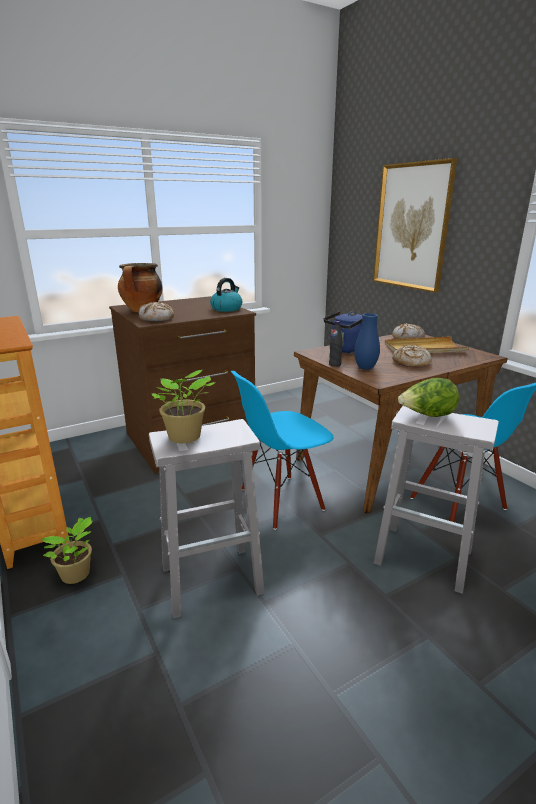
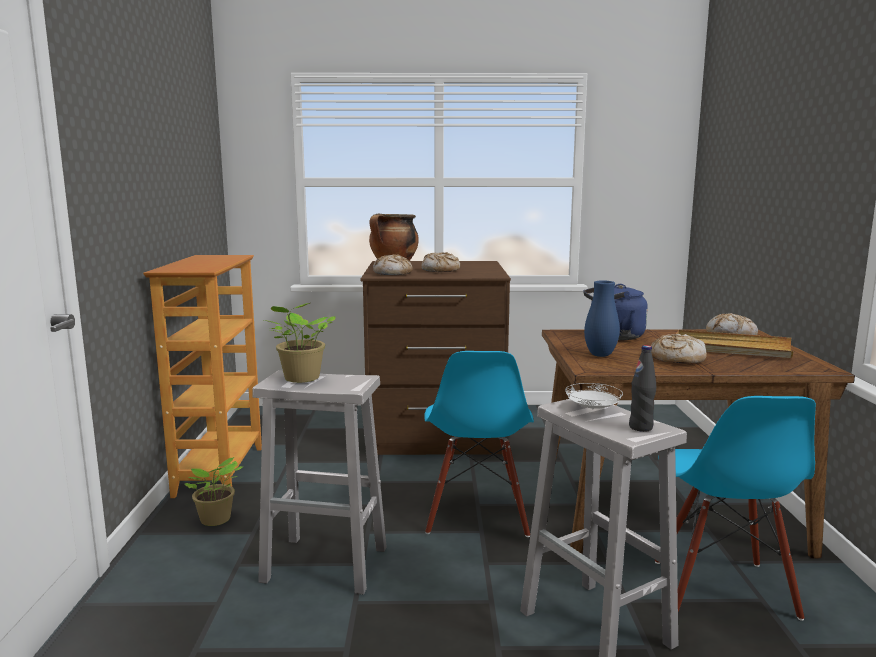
camera: 30 degrees right, 10 degrees down
(189, 311) = (440, 270): none -> bread
(226, 309) = (485, 272): kettle -> none
(281, 500) = (477, 516): blue chair -> blue chair turned 90 degrees counterclockwise
(335, 364) = (567, 347): black bottle -> black bottle (640, 427)
(412, 227) = (768, 178): picture -> none
(427, 416) = (592, 409): lettuce -> white plate

